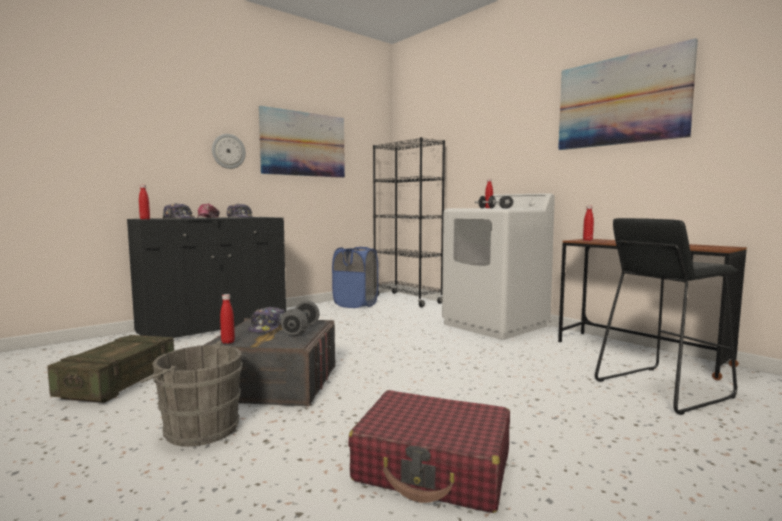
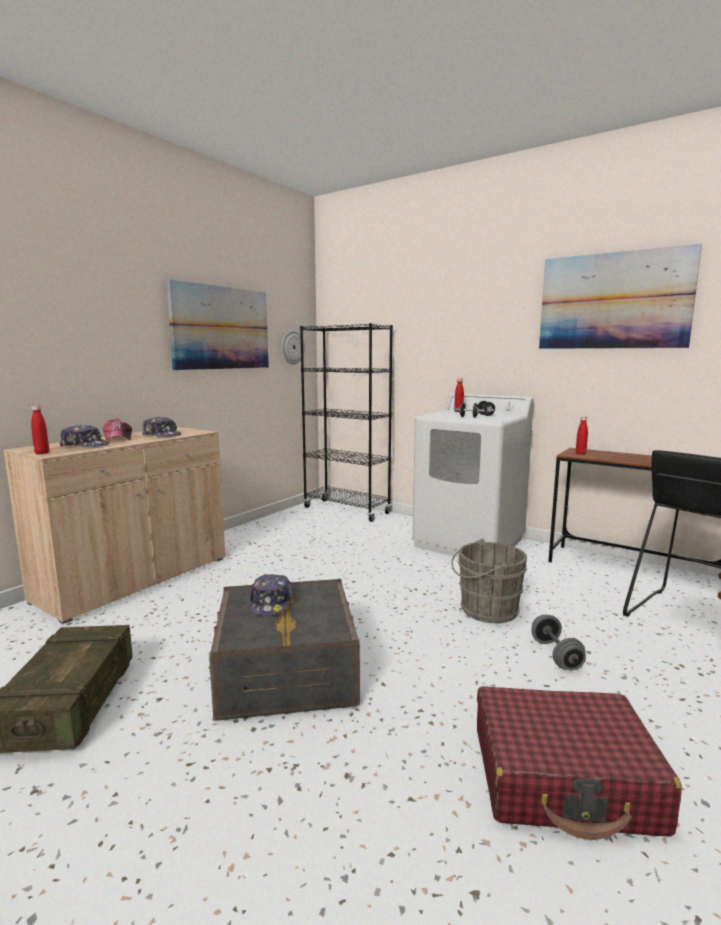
camera: 15 degrees left, 5 degrees up
(197, 429) = (245, 772): grey bucket -> grey bucket (485, 610)
(214, 326) = (135, 579): black cabinet -> beige cabinet
(228, 151) = (131, 343): wall clock -> wall clock (292, 347)
(228, 342) = (246, 640): red bottle -> none
(301, 330) = (318, 603): grey dumbbell -> grey dumbbell (556, 655)
(356, 304) = (292, 523): blue laundry basket -> none

